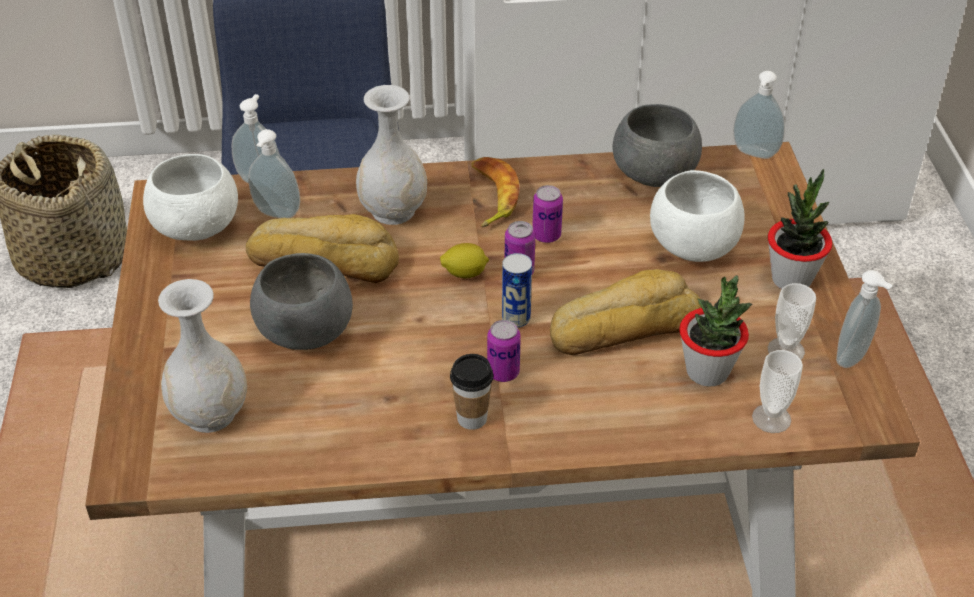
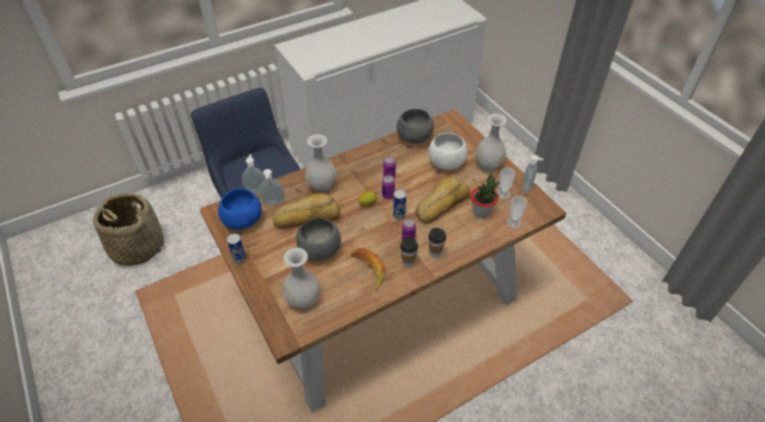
camera: 25 degrees left, 5 degrees up
(143, 296) = (239, 259): none -> can
(197, 229) = (243, 221): white bowl -> blue bowl
(490, 197) = (357, 167): banana -> banana (368, 269)
(544, 420) = (435, 253): none -> cup
(754, 154) = (445, 118): soap dispenser -> none
(791, 279) = (488, 165): potted plant -> white vase

